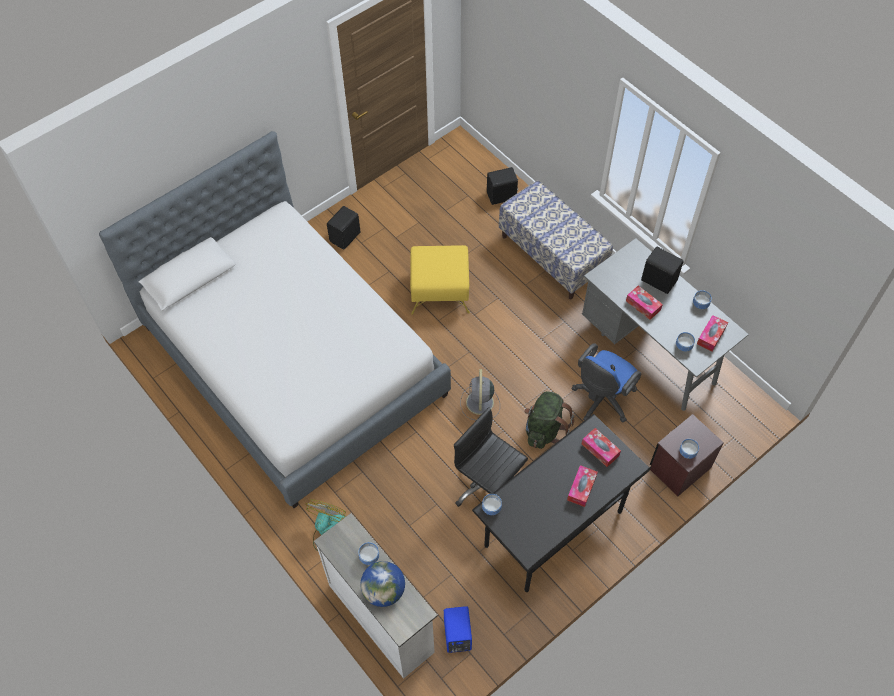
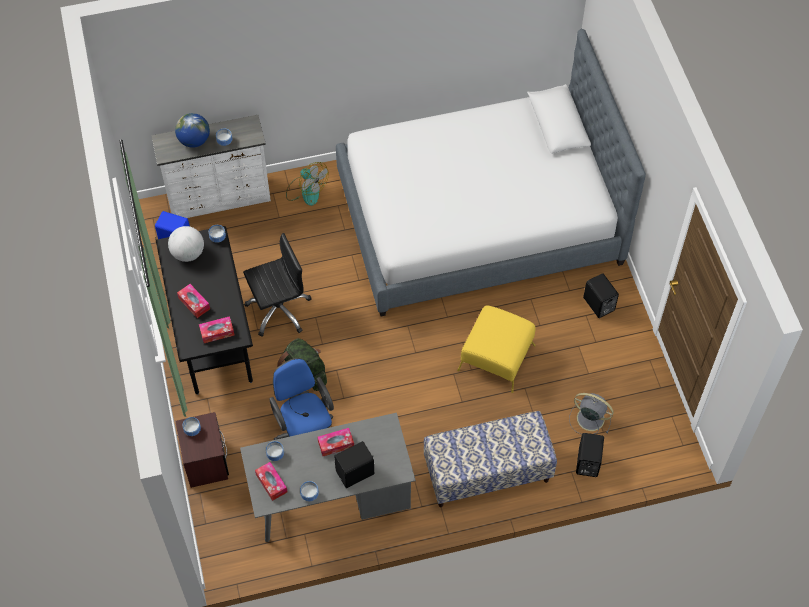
camera: 115 degrees right, 0 degrees up
(479, 403) = (358, 337): grey fan -> grey fan (589, 418)
(527, 526) = (188, 253): none -> globe

